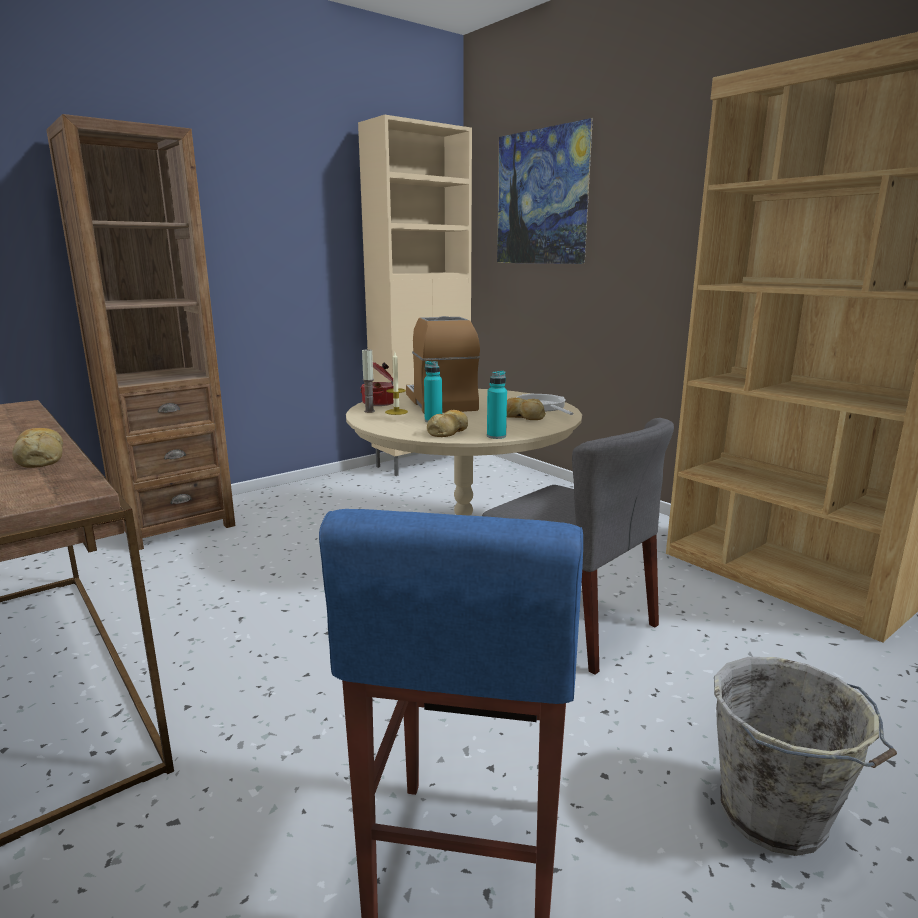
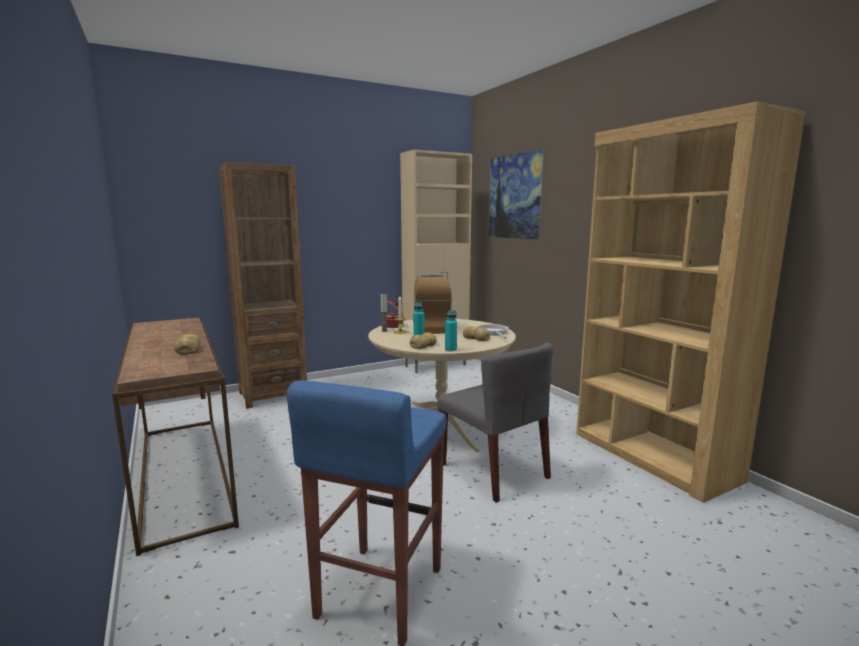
camera: 10 degrees right, 5 degrees down
(776, 817) = (574, 593): grey bucket -> none

